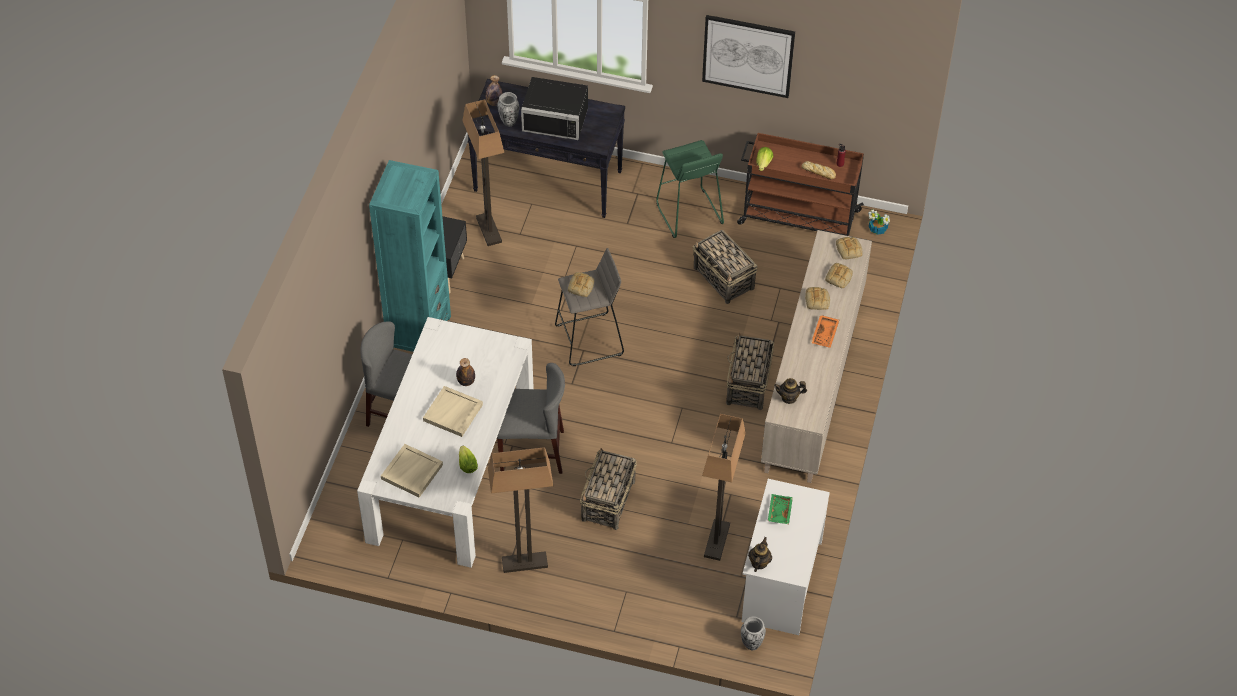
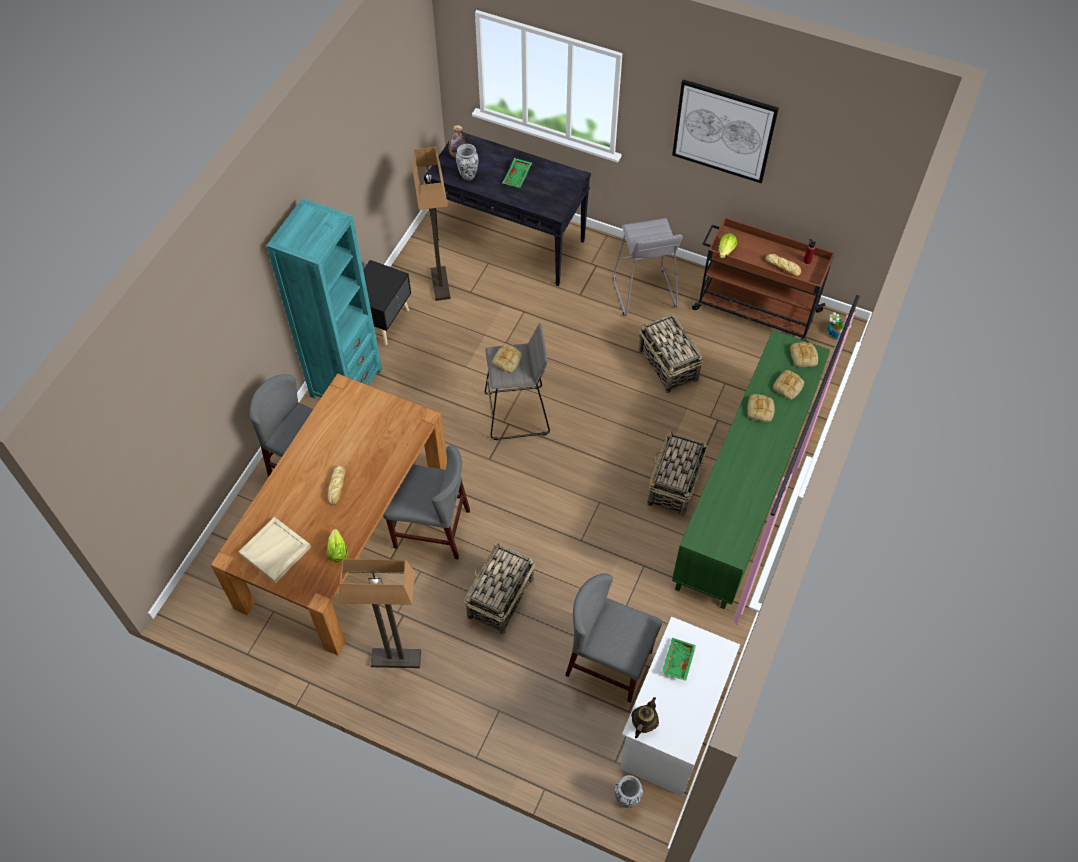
camera: 10 degrees right, 5 degrees up
(451, 466) = (344, 534): white dining table -> brown dining table
(453, 413) = (337, 487): beige tray -> bread
(466, 382) = (360, 452): bottle -> none
(556, 117) = (518, 176): black microwave -> green tray
(688, 214) = (644, 292): green stool -> grey stool
(716, 540) = (609, 663): floor lamp -> grey chair
(789, 398) = (711, 520): teapot -> none
(813, 381) = (744, 491): beige cabinet -> green cabinet
(825, 334) = (763, 450): orange tray -> none

